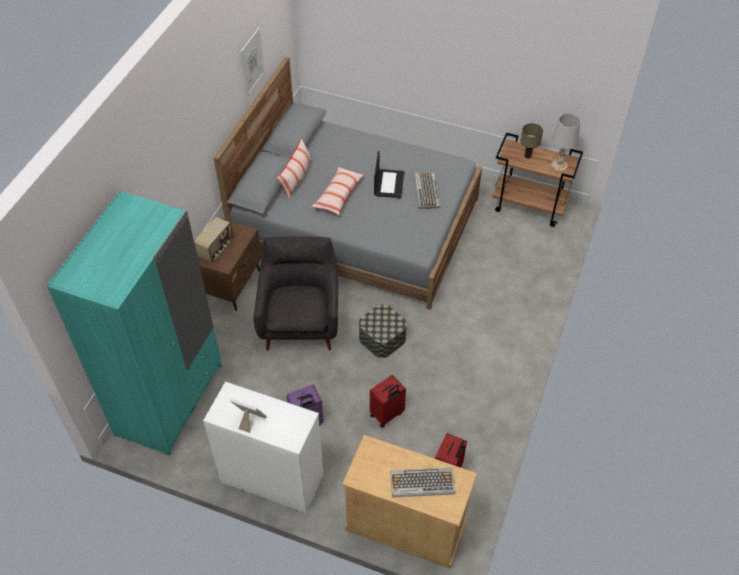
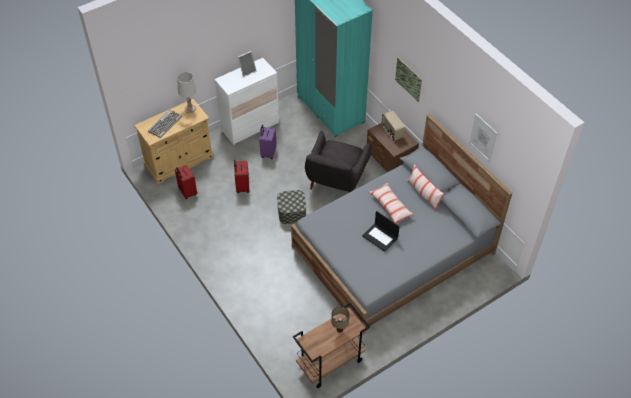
camera: 125 degrees right, 0 degrees up
(182, 176) = (408, 79): none -> picture
(300, 322) = (336, 182): grey armchair -> grey armchair turned 75 degrees clockwise
(426, 191) = (358, 254): keyboard -> none
(559, 165) = (315, 342): white table lamp -> white table lamp (190, 109)

